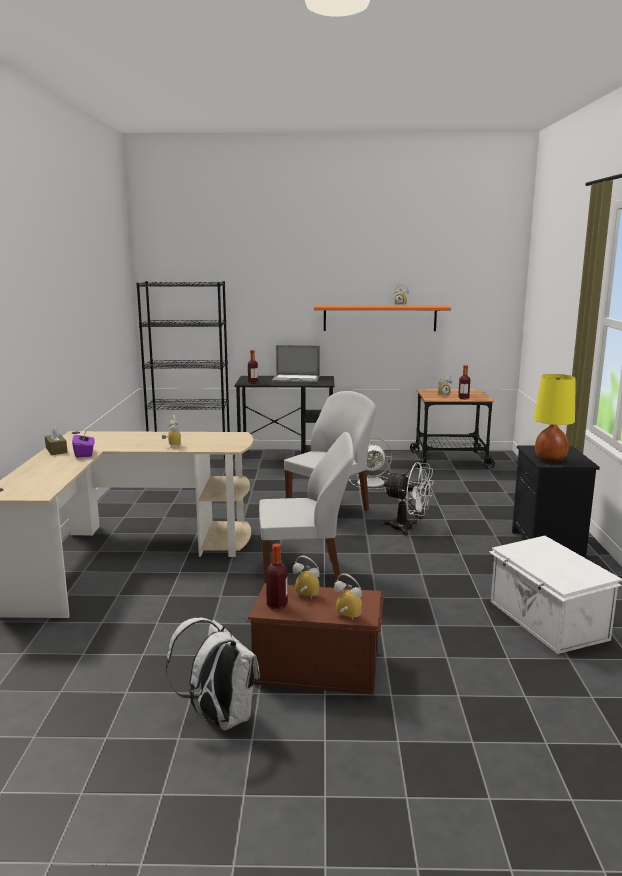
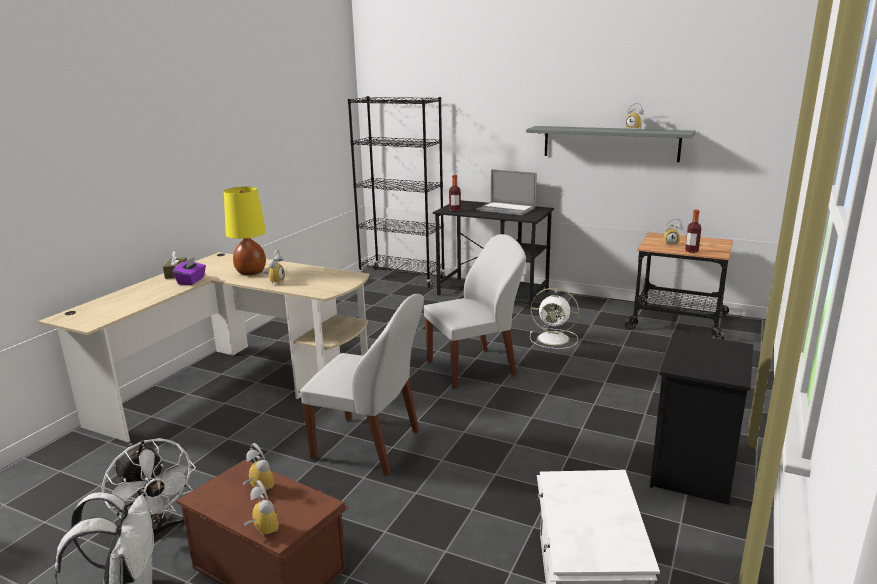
camera: 25 degrees right, 5 degrees up
(277, 605) = (219, 492): bottle -> none
(380, 318) = (610, 143): orange shelf -> grey shelf
(407, 528) = (537, 408): white fan -> white fan (157, 532)
(549, 459) = (690, 363): yellow table lamp -> yellow table lamp (251, 272)

